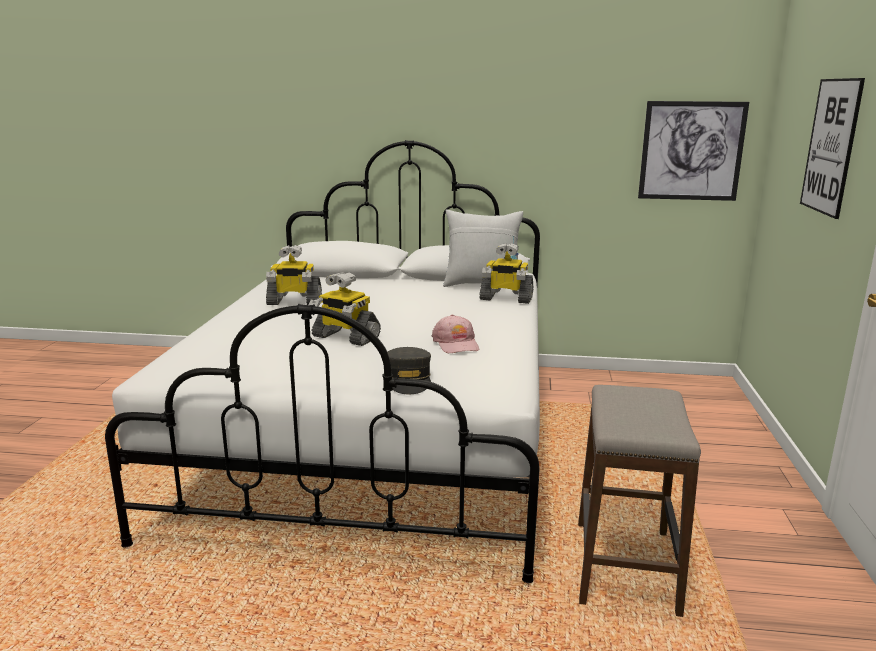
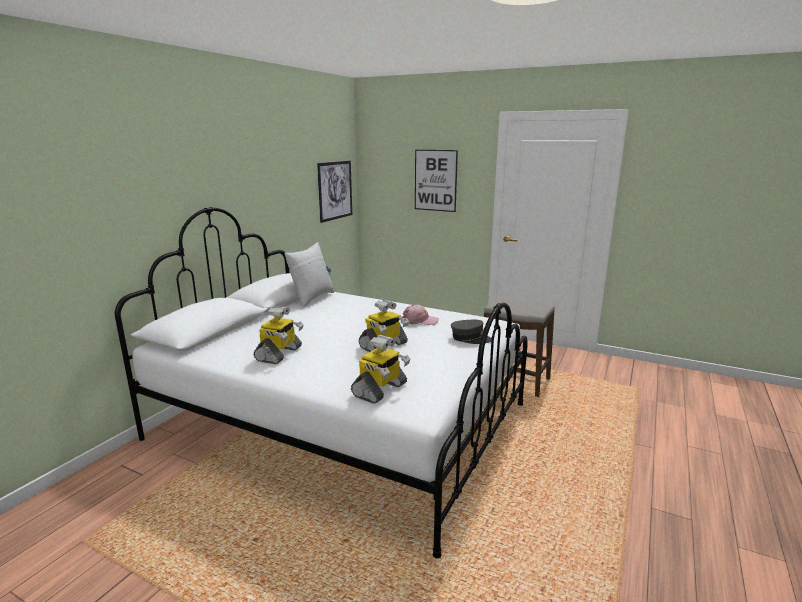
camera: 70 degrees left, 0 degrees up
(505, 299) = (347, 298): toy robot -> toy robot (380, 390)

